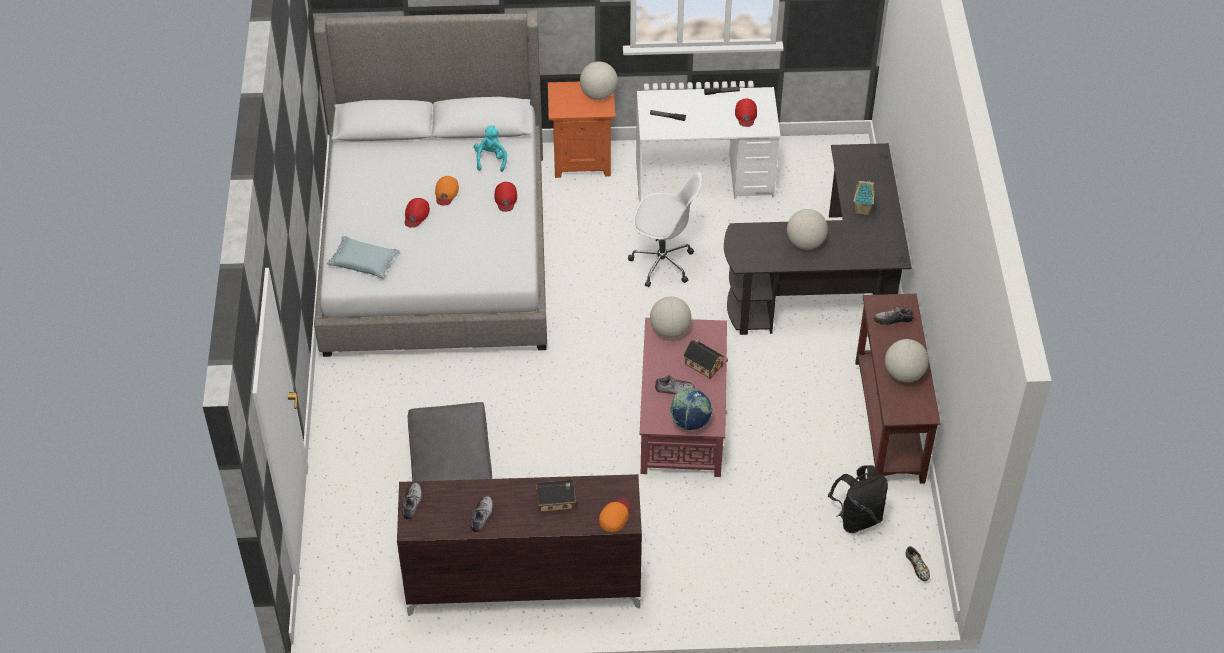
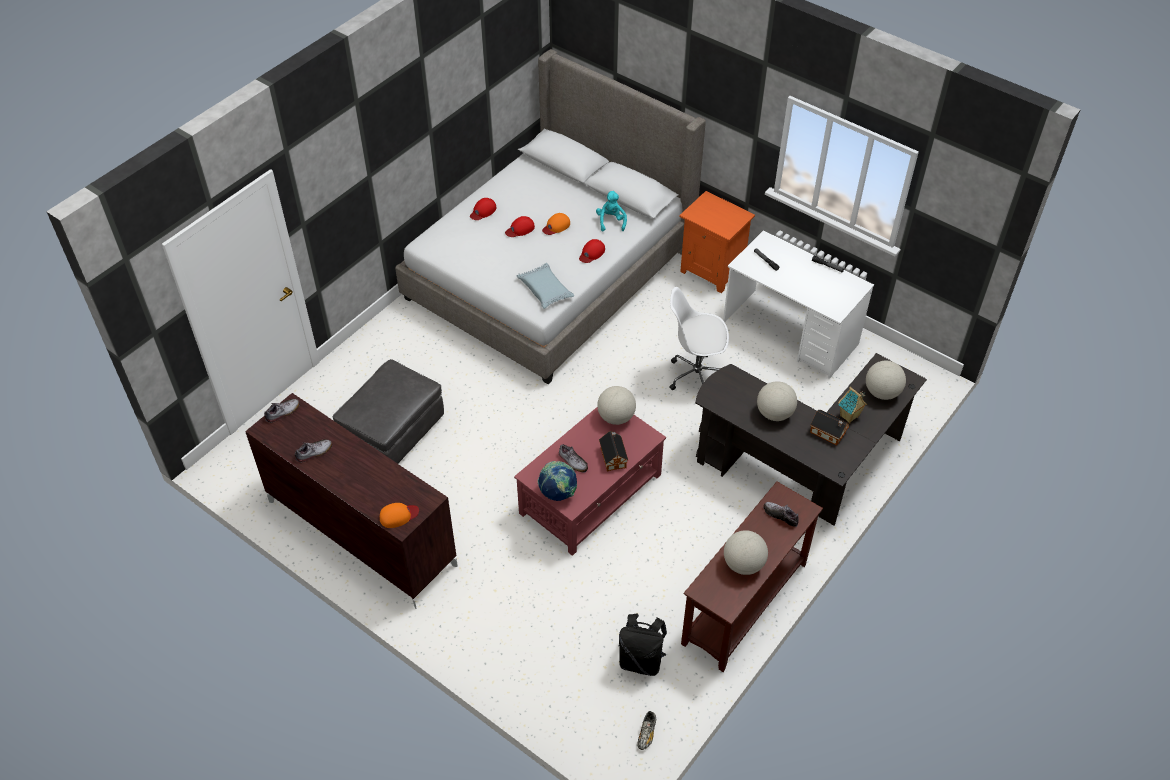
camera: 40 degrees right, 0 degrees up
(363, 261) = (453, 239): blue pillow -> blue pillow (545, 289)
(491, 159) = (611, 221): turquoise plush toy -> turquoise plush toy turned 45 degrees counterclockwise
(557, 501) = (372, 477): toy house -> toy house (829, 433)
(598, 94) = (733, 218): globe -> globe (882, 392)
(664, 264) = (694, 376): white office chair -> white office chair turned 135 degrees clockwise
(746, 114) = (829, 292): red cap -> red cap (483, 211)

